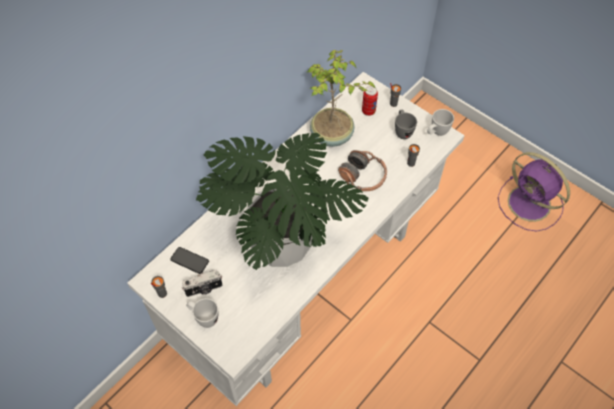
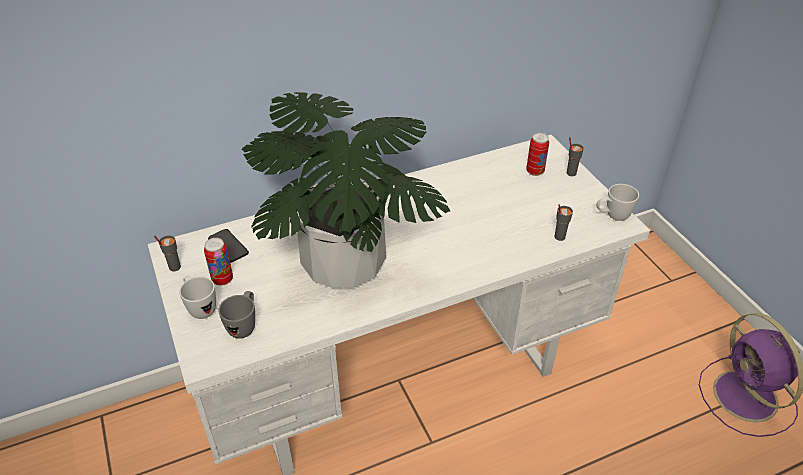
camera: 25 degrees right, 15 degrees down
(204, 289) = (222, 279): camera -> can
(331, 136) = (474, 182): potted plant -> none
(363, 177) = (488, 231): headphones -> none
(402, 131) = (567, 202): grey mug -> grey mug (244, 326)

